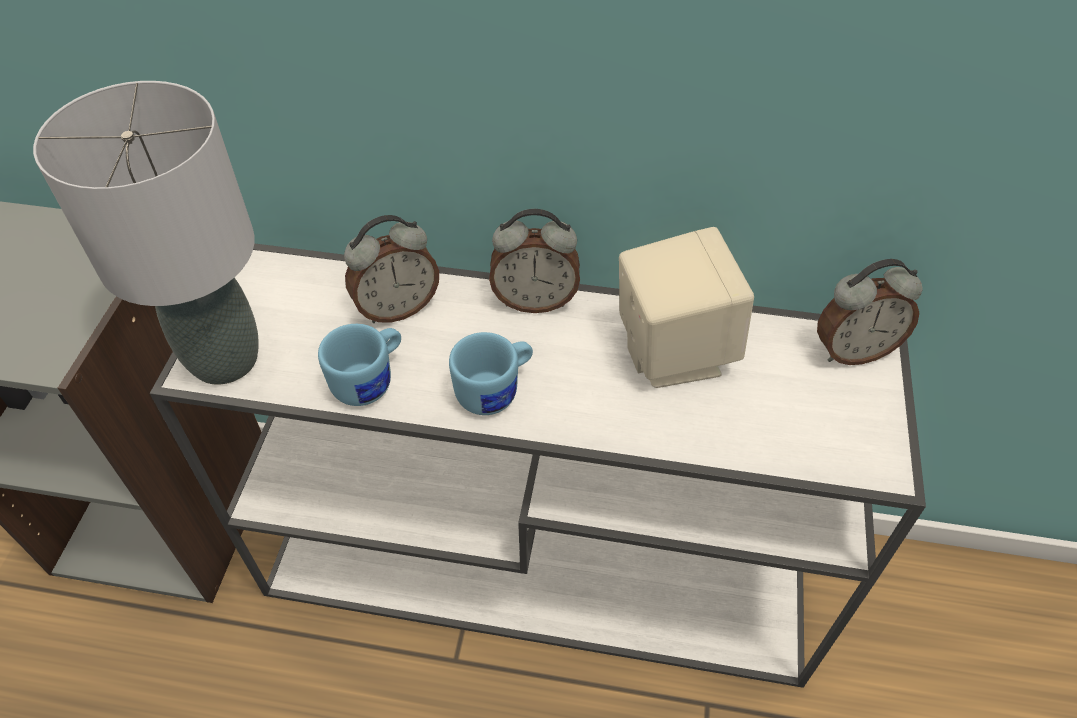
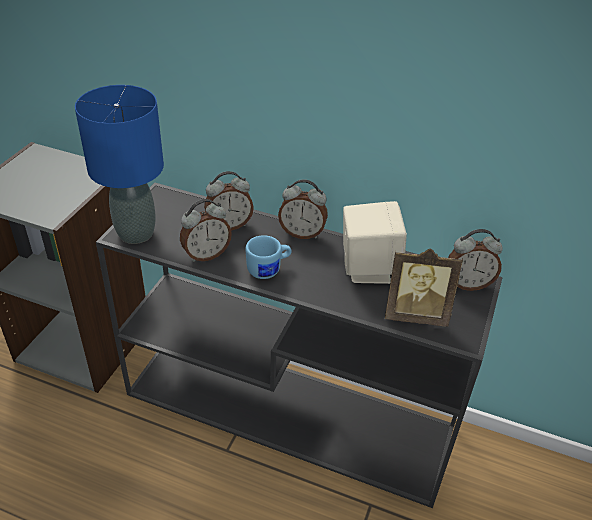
camera: 10 degrees right, 10 degrees down
(224, 358) = (135, 233): grey table lamp -> blue table lamp
(370, 380) = (206, 254): blue mug -> alarm clock
(544, 565) = (292, 411): white console table -> black console table
(783, 434) = (415, 314): none -> picture frame

